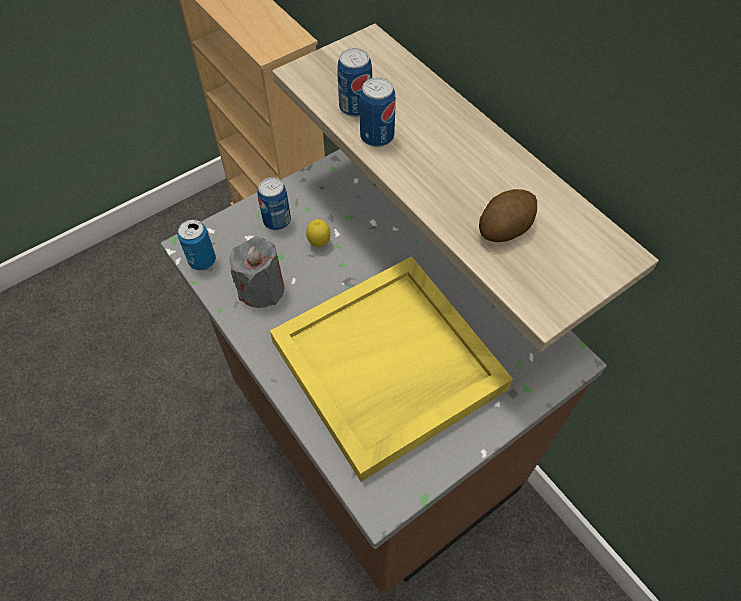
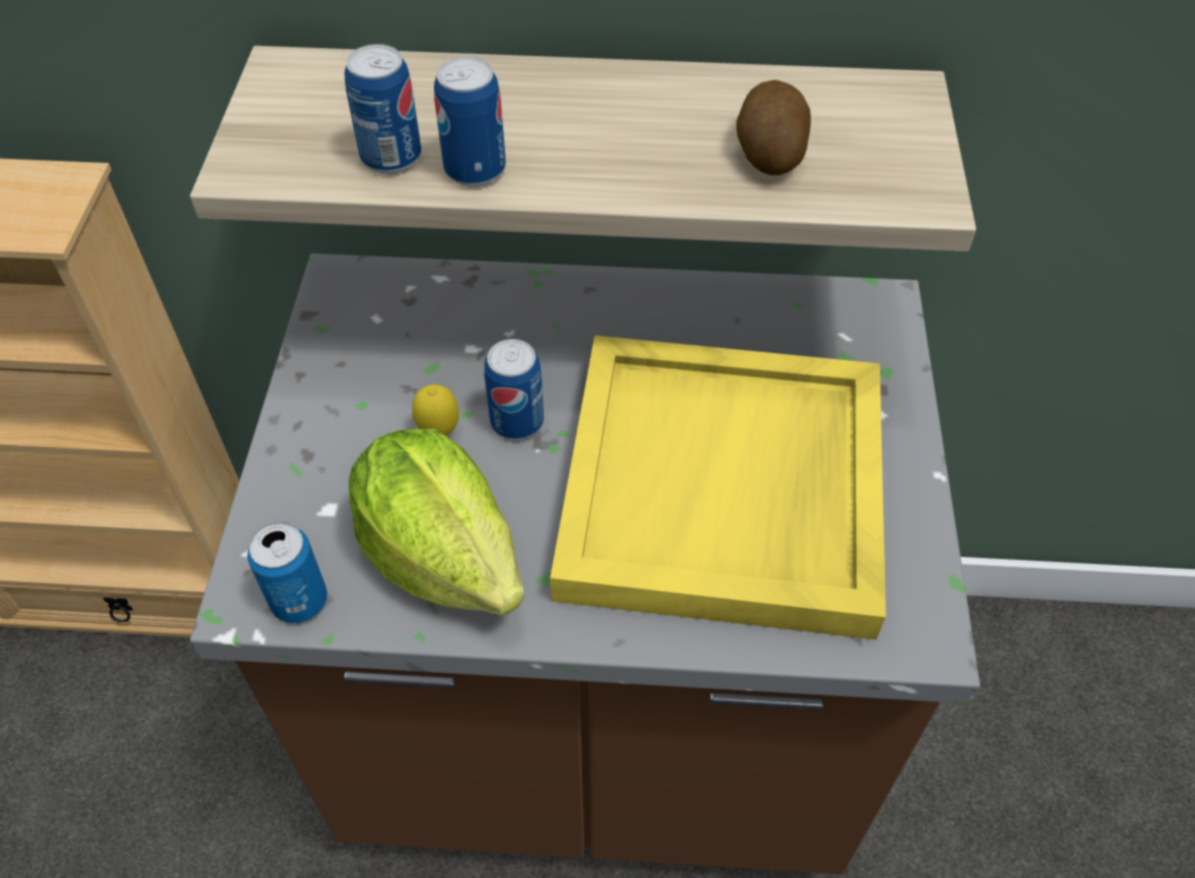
camera: 50 degrees left, 5 degrees down
(261, 289) = (442, 554): grey candle -> lettuce
(277, 221) = (337, 455): can -> can (517, 421)

